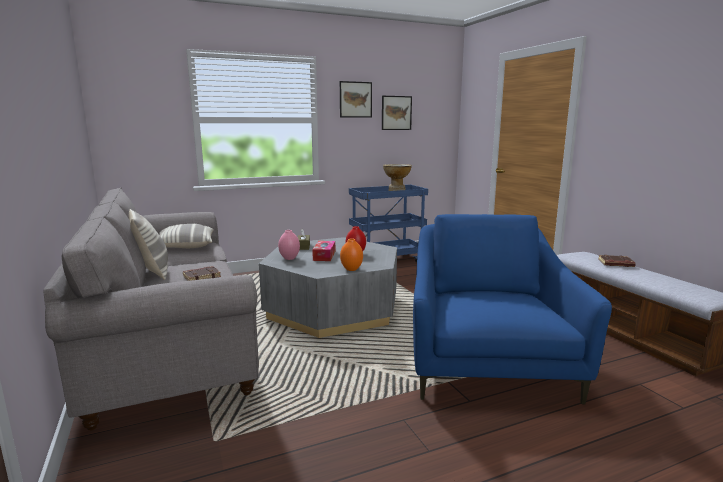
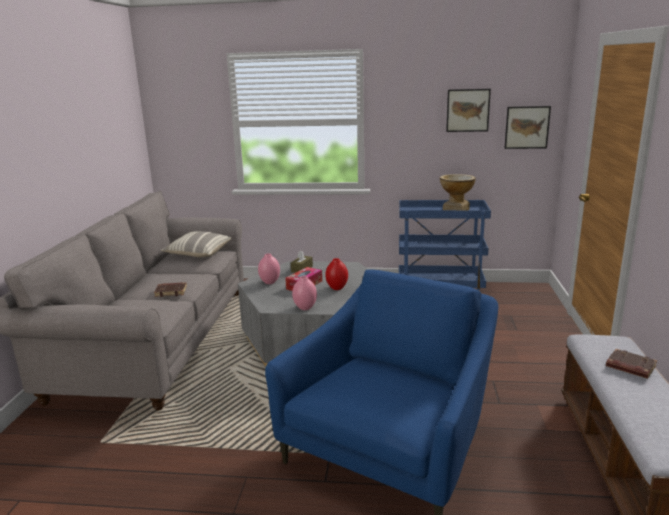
camera: 30 degrees right, 5 degrees up
(152, 271) = (146, 278): pillow -> none
(351, 269) = (305, 308): orange vase -> pink vase
(355, 99) = (412, 96): picture -> picture (527, 127)

